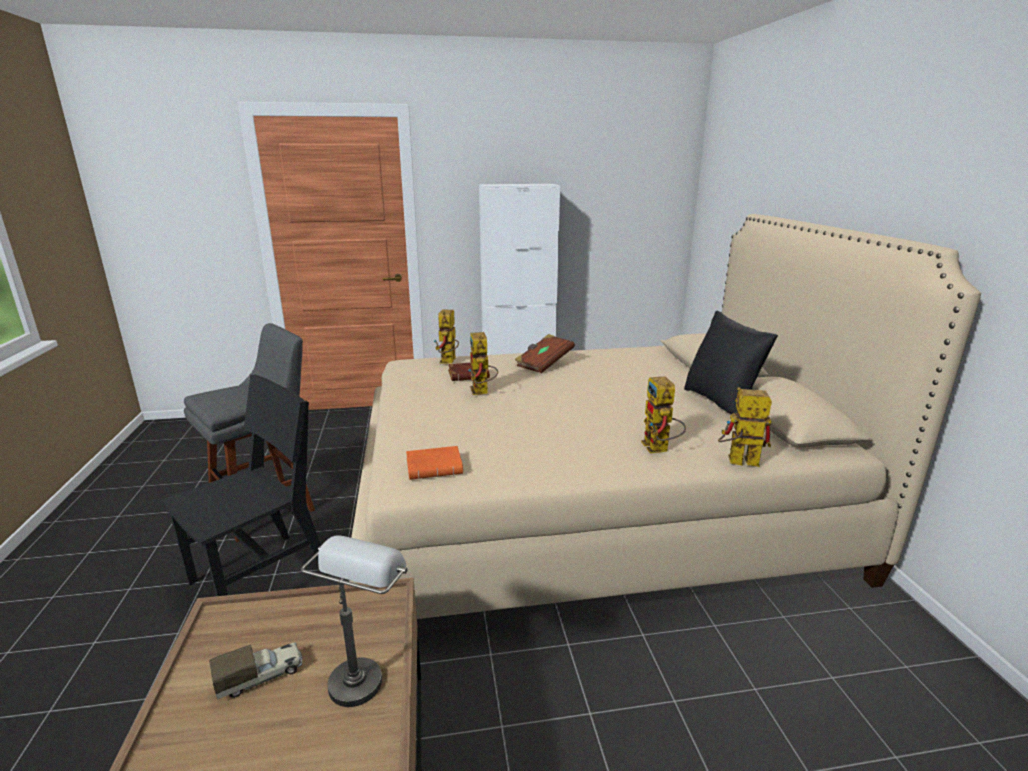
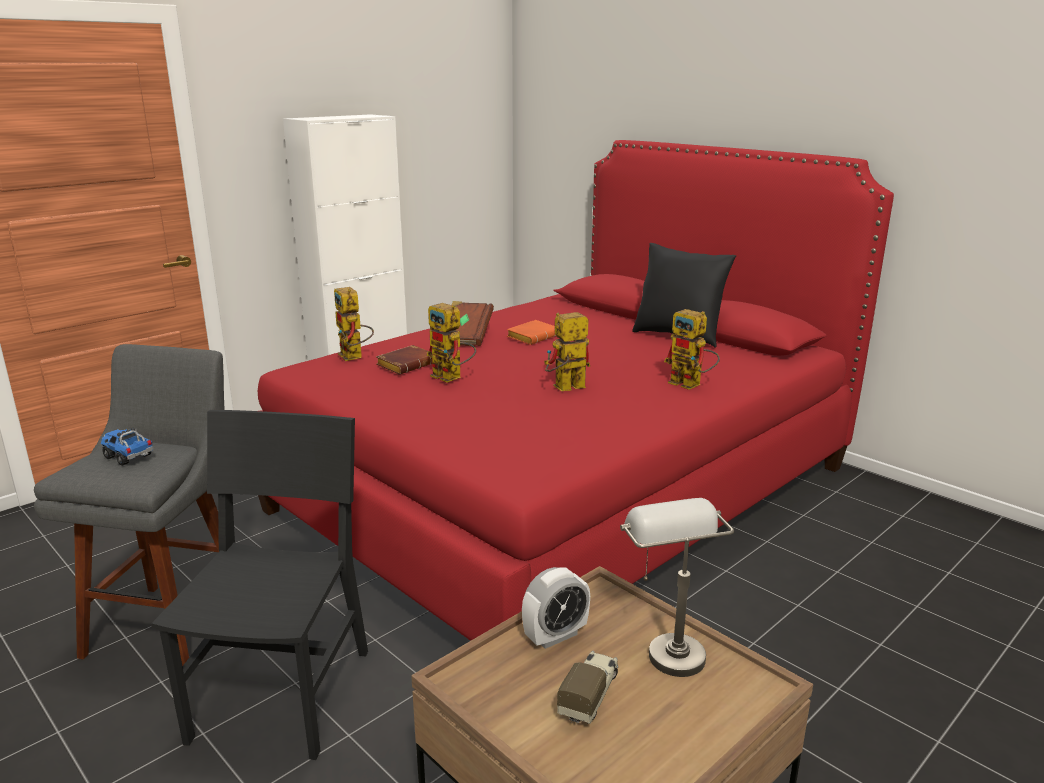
camera: 35 degrees left, 0 degrees up
(235, 394) = (128, 457): none -> toy truck
(310, 617) = (555, 636): none -> alarm clock
(436, 467) = (528, 455): orange book -> orange book (533, 336)
(591, 508) = (566, 487): beige bed -> red bed
(736, 462) = (759, 378): toy robot -> toy robot (564, 389)

